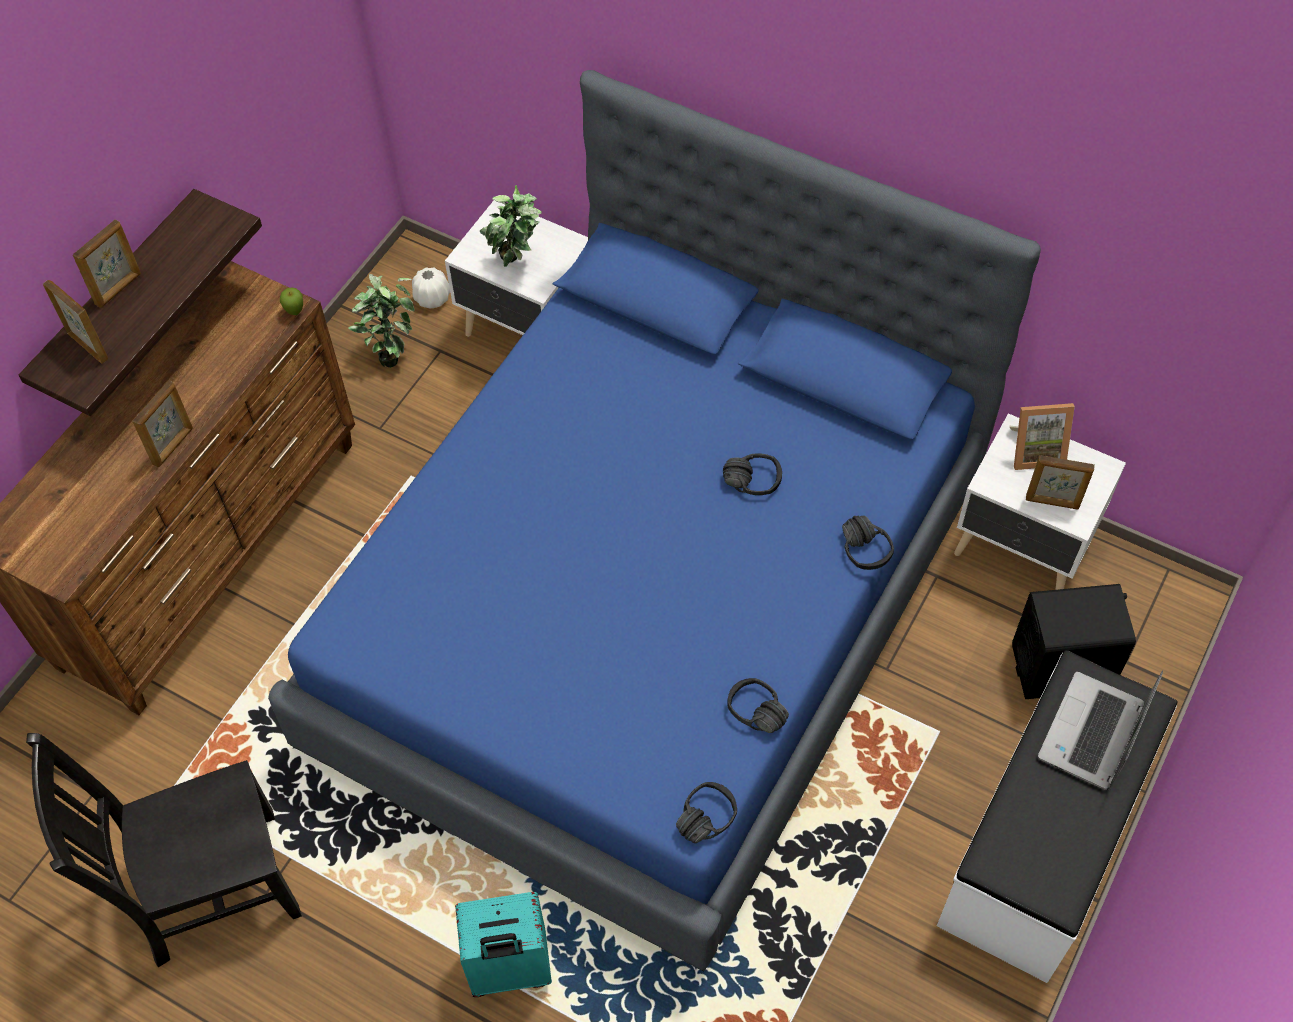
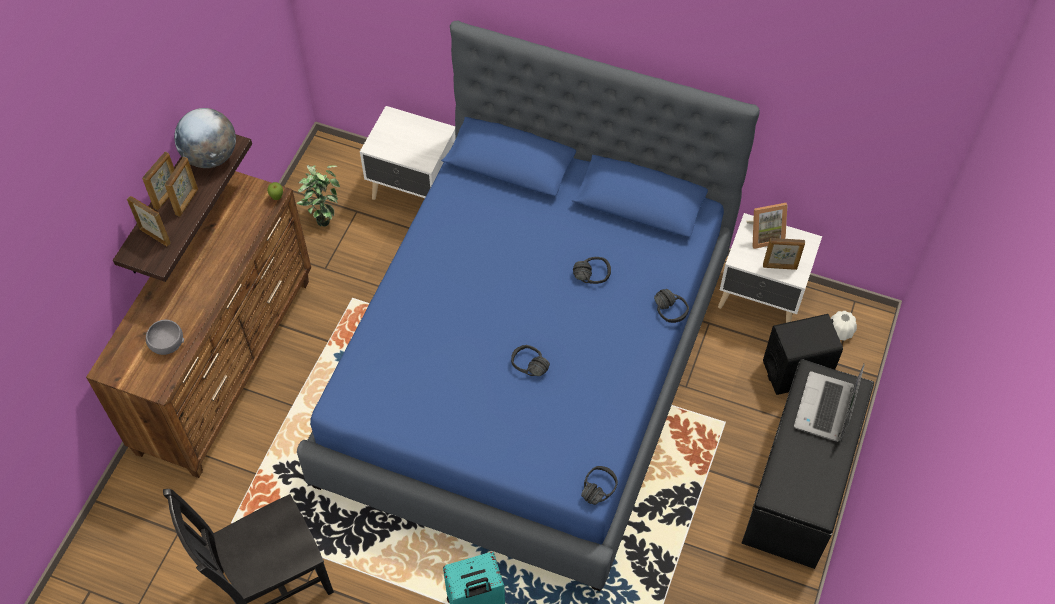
camera: 10 degrees left, 0 degrees up
(88, 511) = (167, 344): none -> grey bowl
(173, 446) = (214, 295): picture frame -> picture frame (187, 202)
(195, 238) = (211, 157): none -> globe
(432, 298) = (344, 176): white vase -> white vase (840, 331)
(517, 265) = (409, 149): potted plant -> none
(751, 719) = (616, 424): black headphones -> black headphones (526, 370)
(1044, 842) = (801, 483): white bench -> black bench

